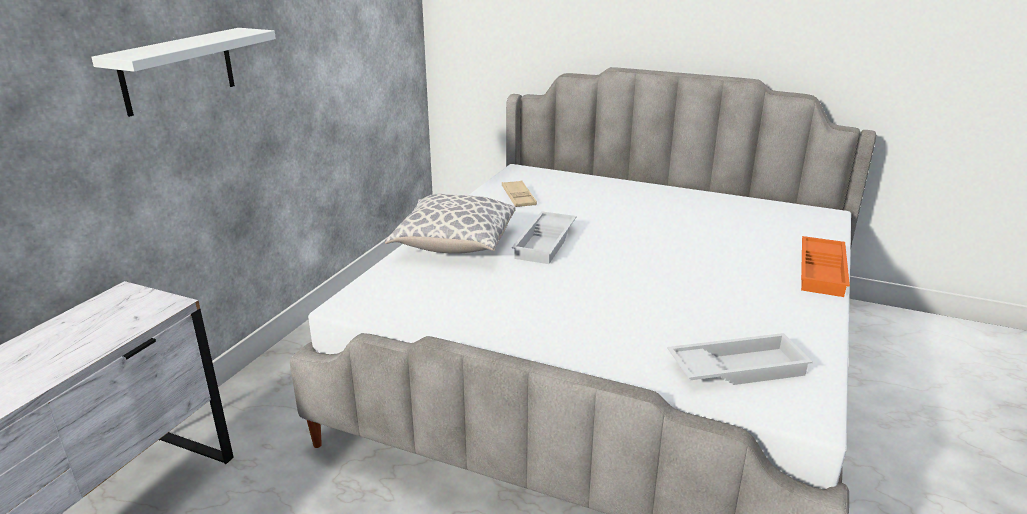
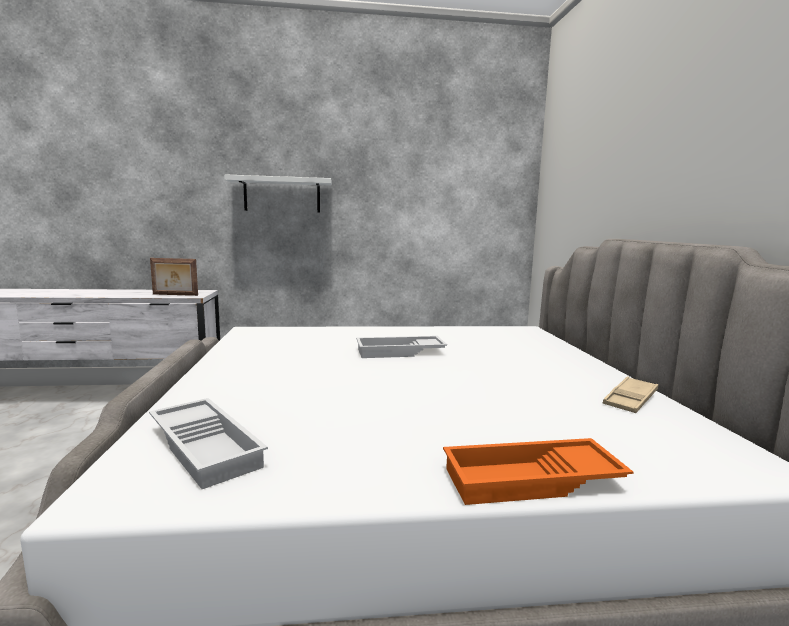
camera: 60 degrees right, 15 degrees down
(126, 321) = (175, 295): none -> picture frame
(454, 244) = (360, 334): pillow -> none
(518, 197) = (472, 335): beige tray -> beige tray (630, 399)

